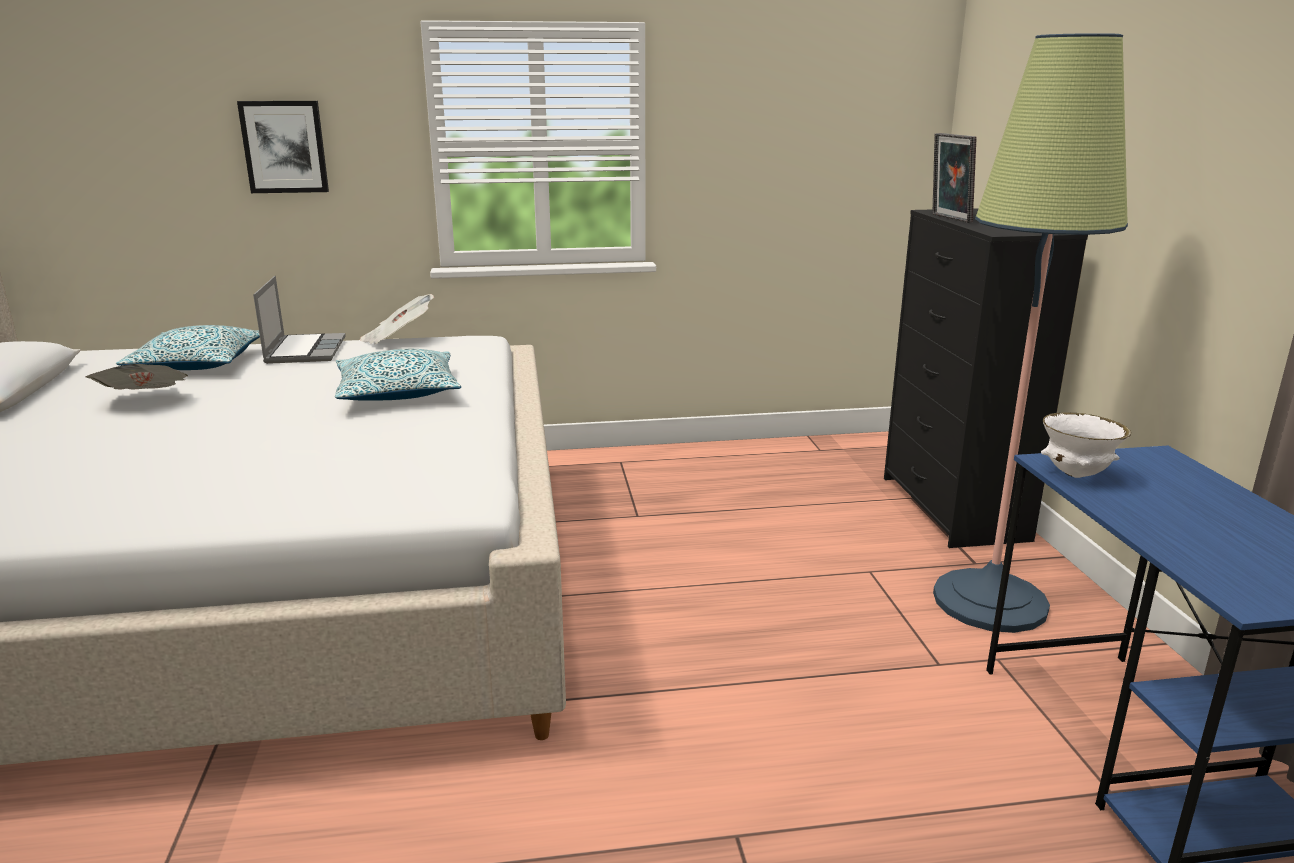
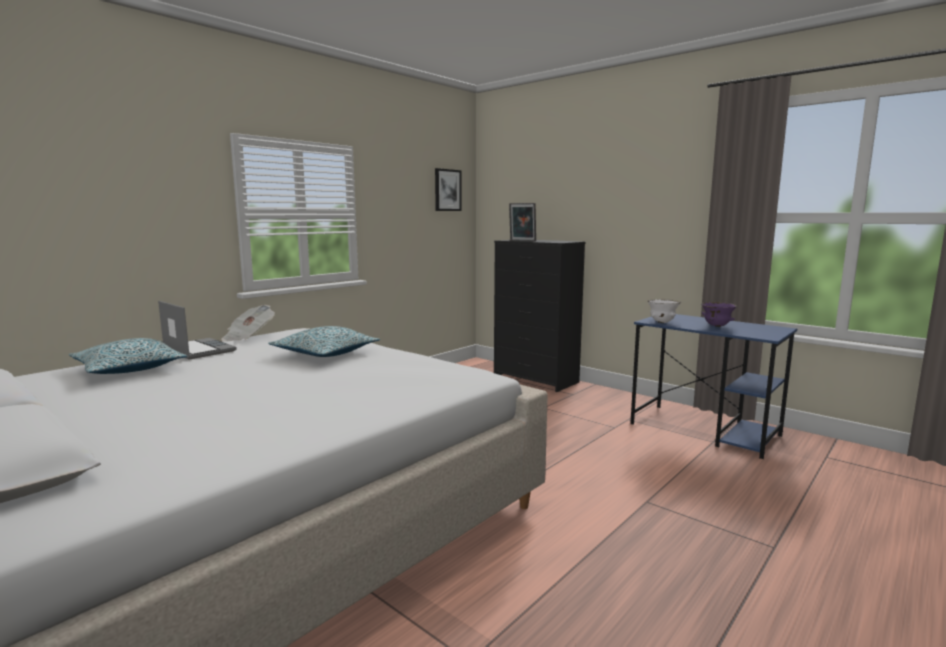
camera: 40 degrees left, 10 degrees down
(146, 401) = (151, 389): newspaper -> none
(284, 147) = (134, 211): picture -> picture (447, 190)
(989, 601) = (597, 404): floor lamp -> none
(1191, 524) = (716, 326): none -> purple bowl

